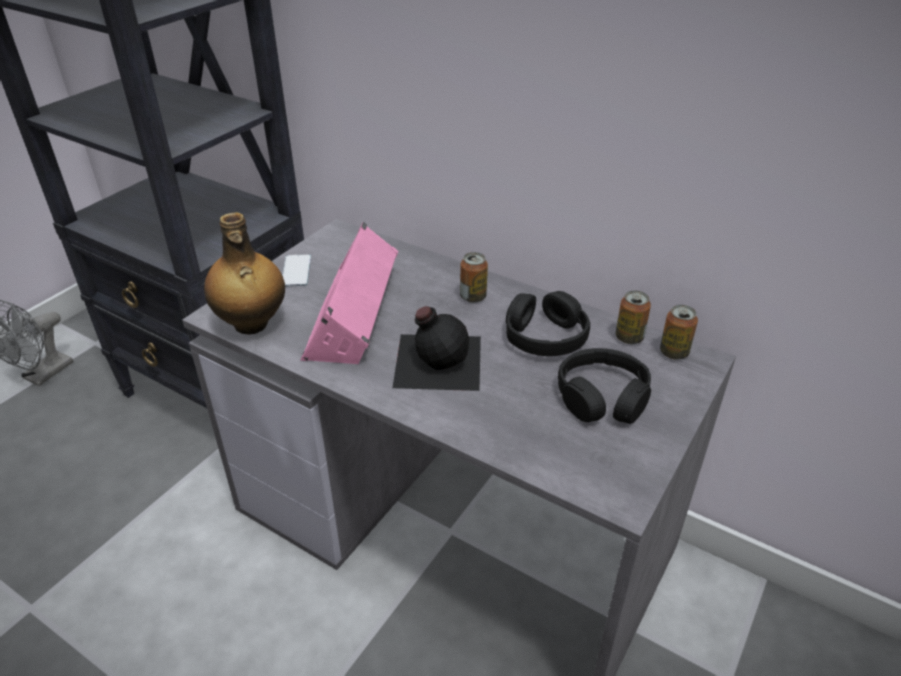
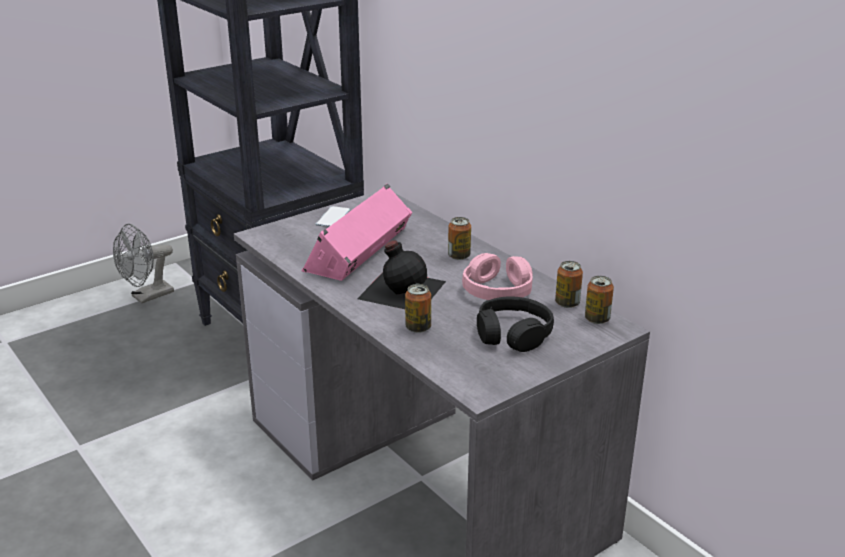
camera: 20 degrees right, 10 degrees down
(251, 324) = (280, 244): bottle -> none
(491, 415) = (418, 327): none -> can
(545, 336) = (497, 290): black headphones -> pink headphones

